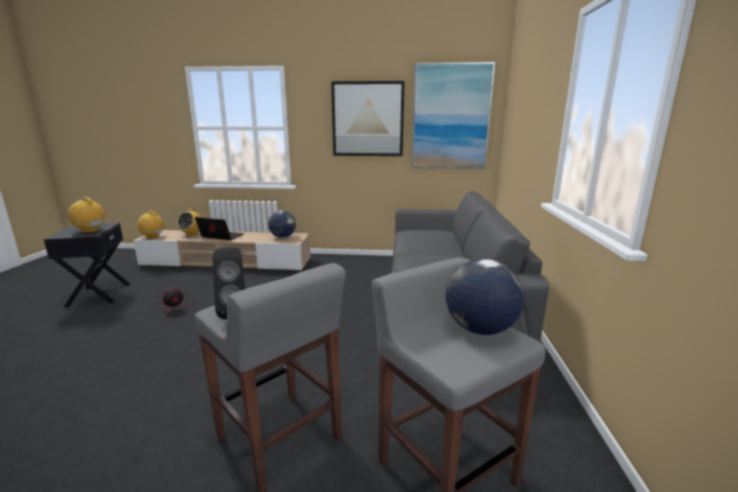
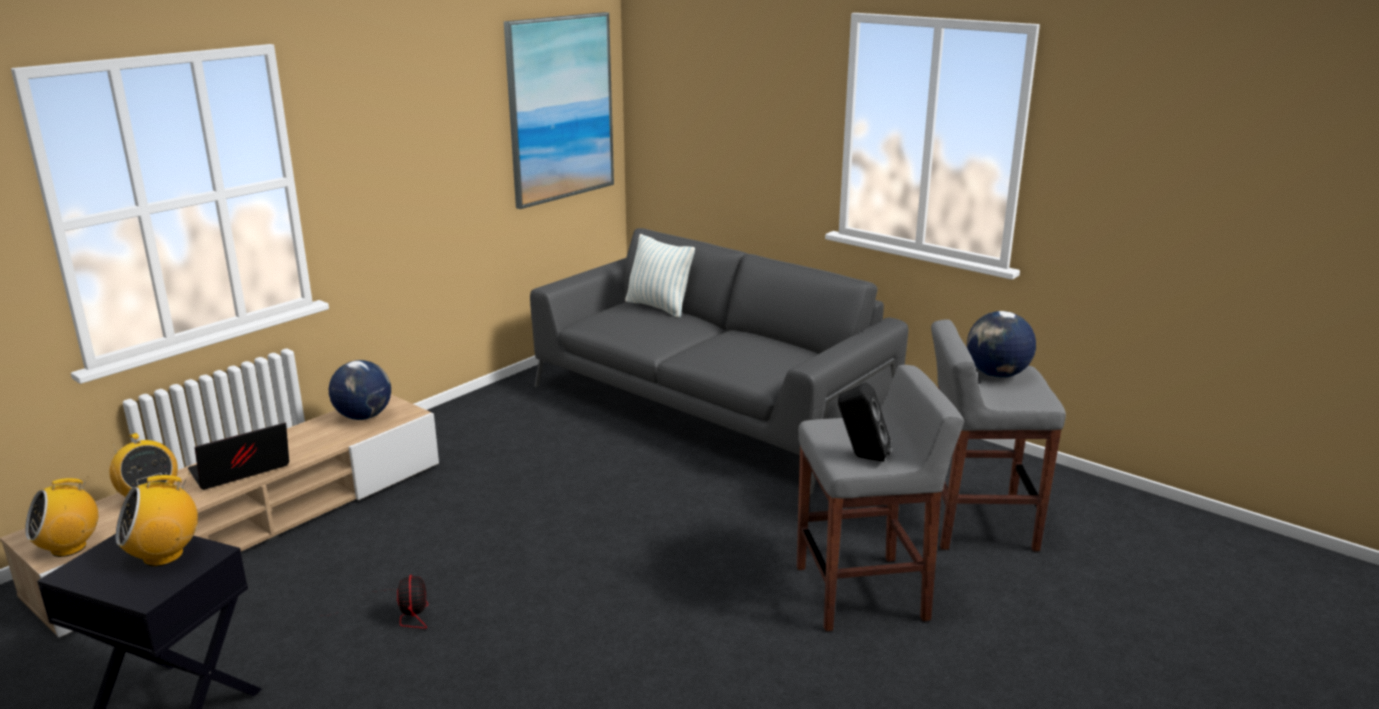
camera: 55 degrees left, 5 degrees up
(367, 119) = (441, 133): picture -> none
(449, 235) = (658, 307): none -> pillow

